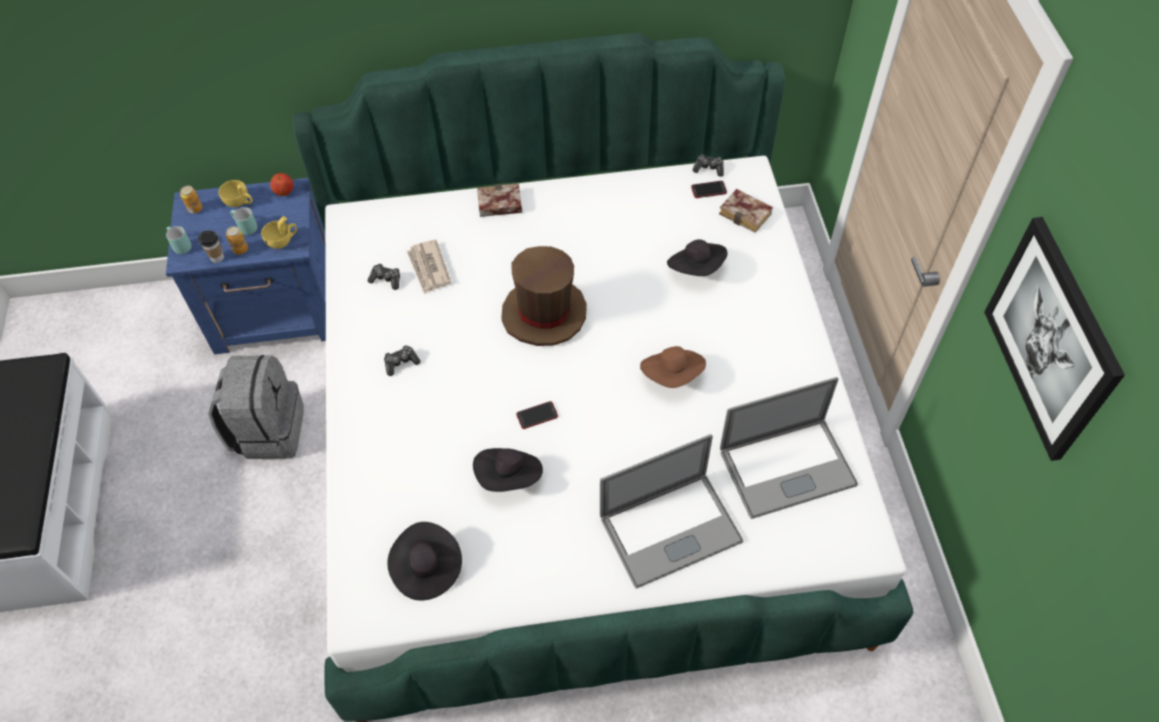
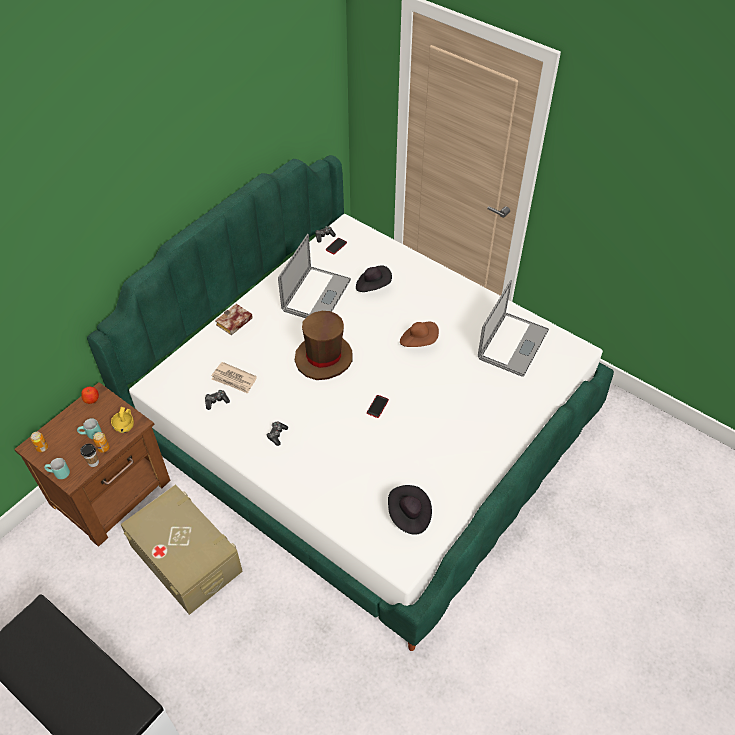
camera: 45 degrees left, 5 degrees down
(239, 202) = (69, 424): yellow cup -> none
(268, 430) = (186, 558): grey backpack -> beige storage box
(278, 310) = (112, 492): blue nightstand -> brown nightstand
(509, 477) = (398, 443): black hat -> none
(670, 529) = (496, 408): laptop -> laptop (316, 295)
(747, 214) = (368, 246): book -> none
(1051, 339) = (614, 187): picture -> none

